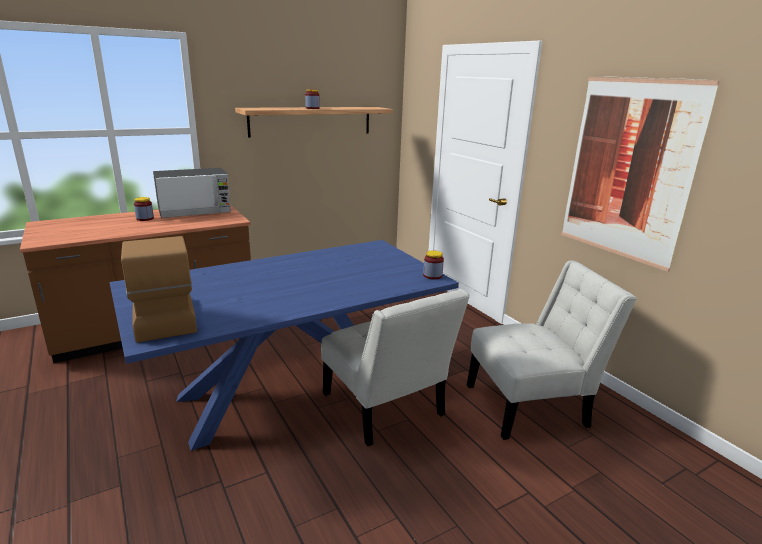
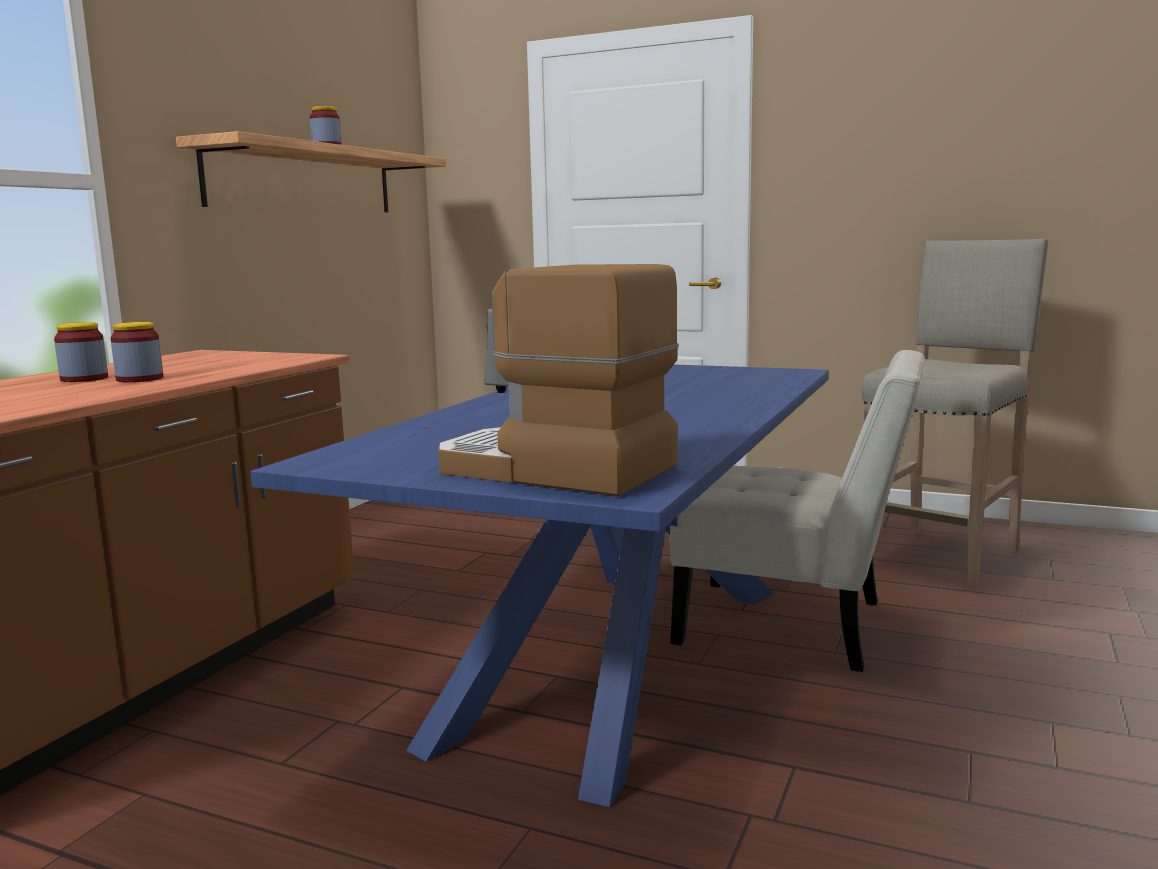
camera: 35 degrees left, 10 degrees down
(195, 211) = (175, 361): microwave -> none
(432, 276) = (780, 370): jar -> jar (140, 379)
(532, 405) = (942, 557): white chair -> beige stool
(628, 169) = (948, 180): picture -> none

